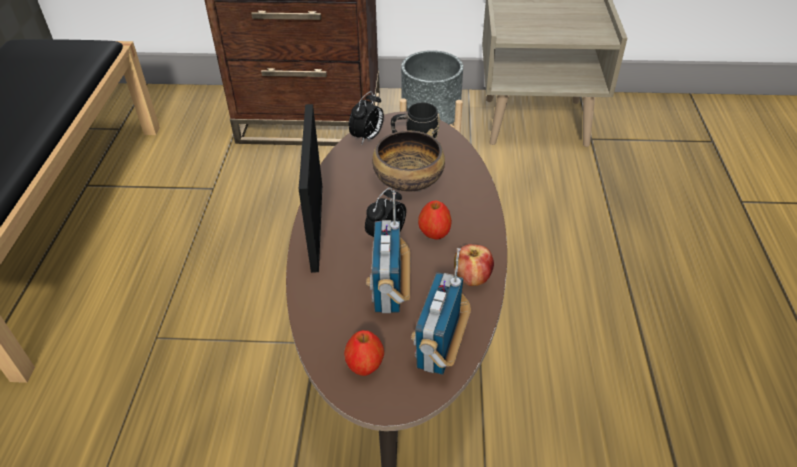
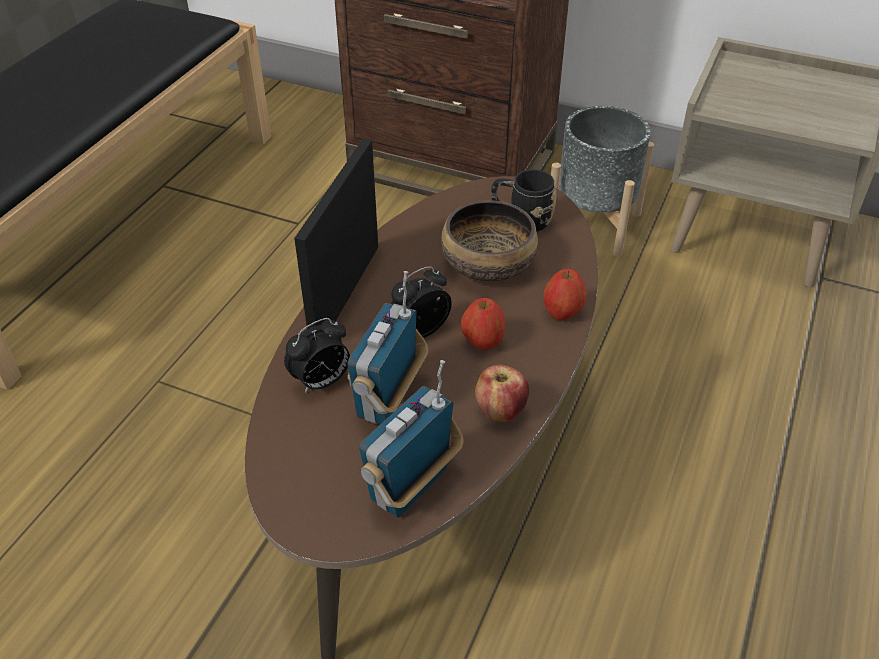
camera: 20 degrees right, 0 degrees up
(365, 366) = (312, 478): apple -> apple (562, 313)
(367, 137) = (464, 201): alarm clock -> alarm clock (321, 382)

